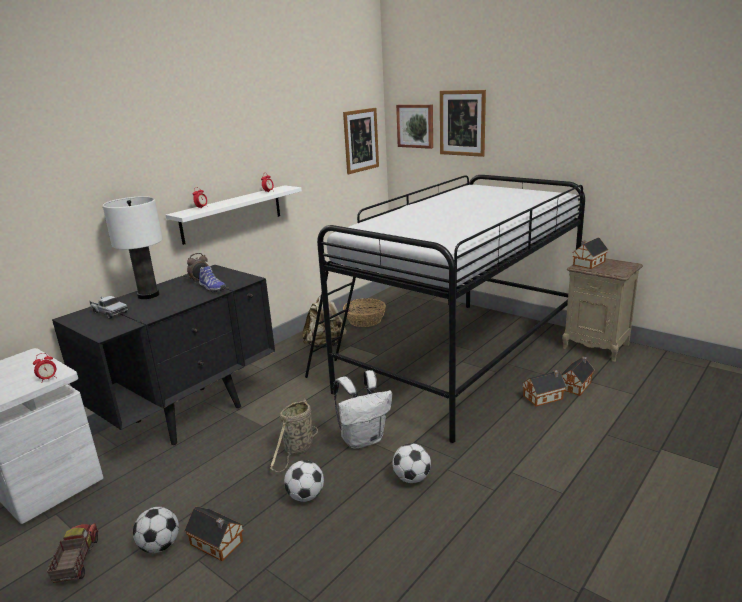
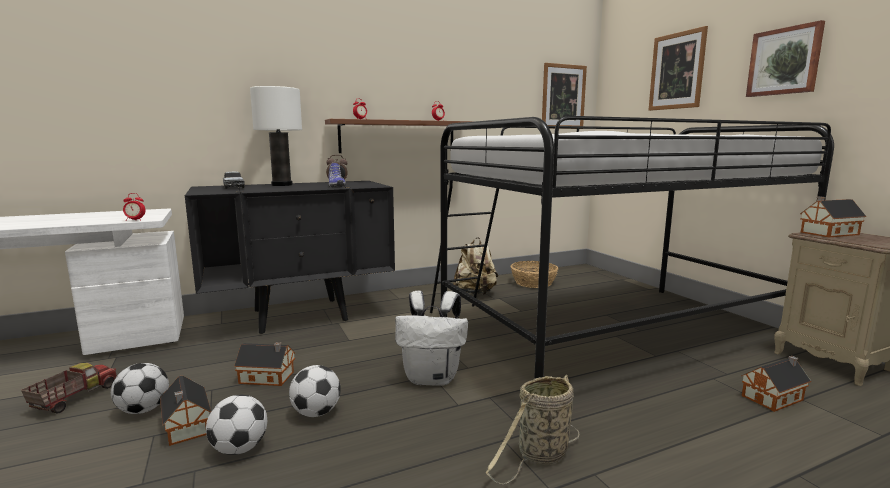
camera: 25 degrees right, 10 degrees down
(232, 214) = (398, 137): white shelf -> brown shelf
(298, 449) = (357, 368): basket -> basket (540, 456)
(411, 478) = (449, 435): football -> football (239, 448)
(415, 126) = (626, 83): picture -> picture (784, 61)
(544, 397) = (711, 398): toy house -> toy house (268, 378)

